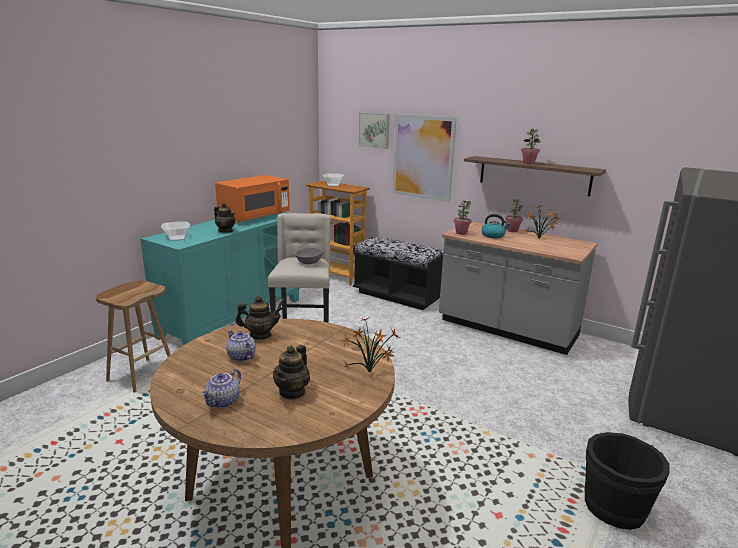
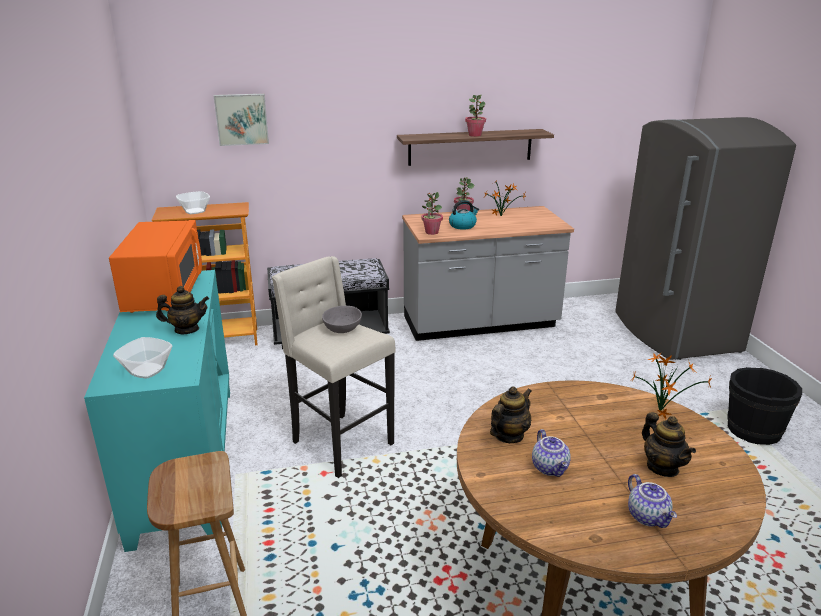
camera: 45 degrees left, 5 degrees up
(240, 357) = (550, 468): teapot -> teapot turned 105 degrees counterclockwise
(423, 157) = (326, 146): picture -> none

